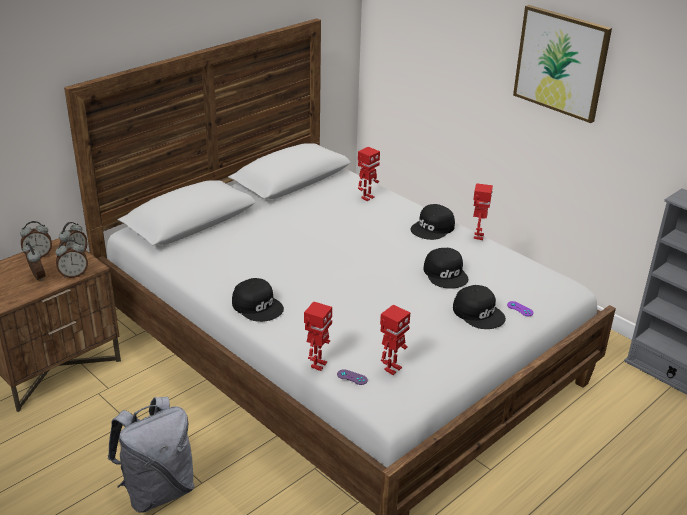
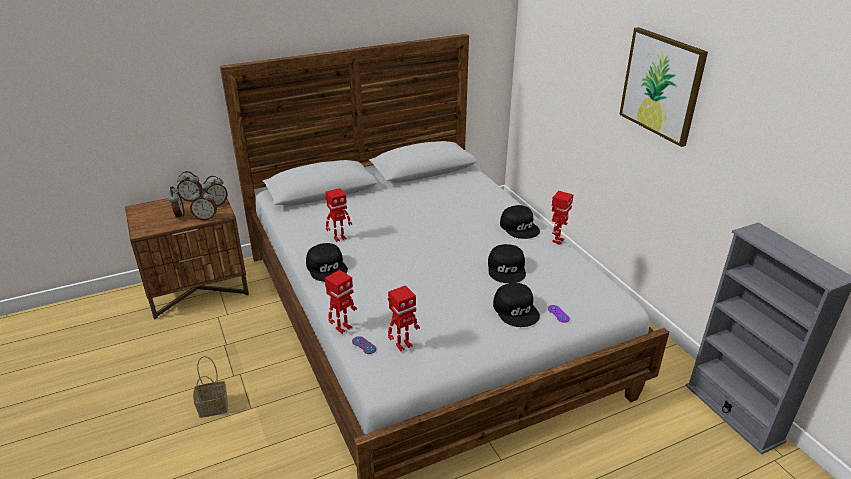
camera: 20 degrees right, 0 degrees up
(158, 491) = (214, 406): grey backpack -> basket
(367, 197) = (477, 192): toy robot -> toy robot (339, 238)
(433, 228) = (520, 227): black cap -> black cap turned 90 degrees counterclockwise

